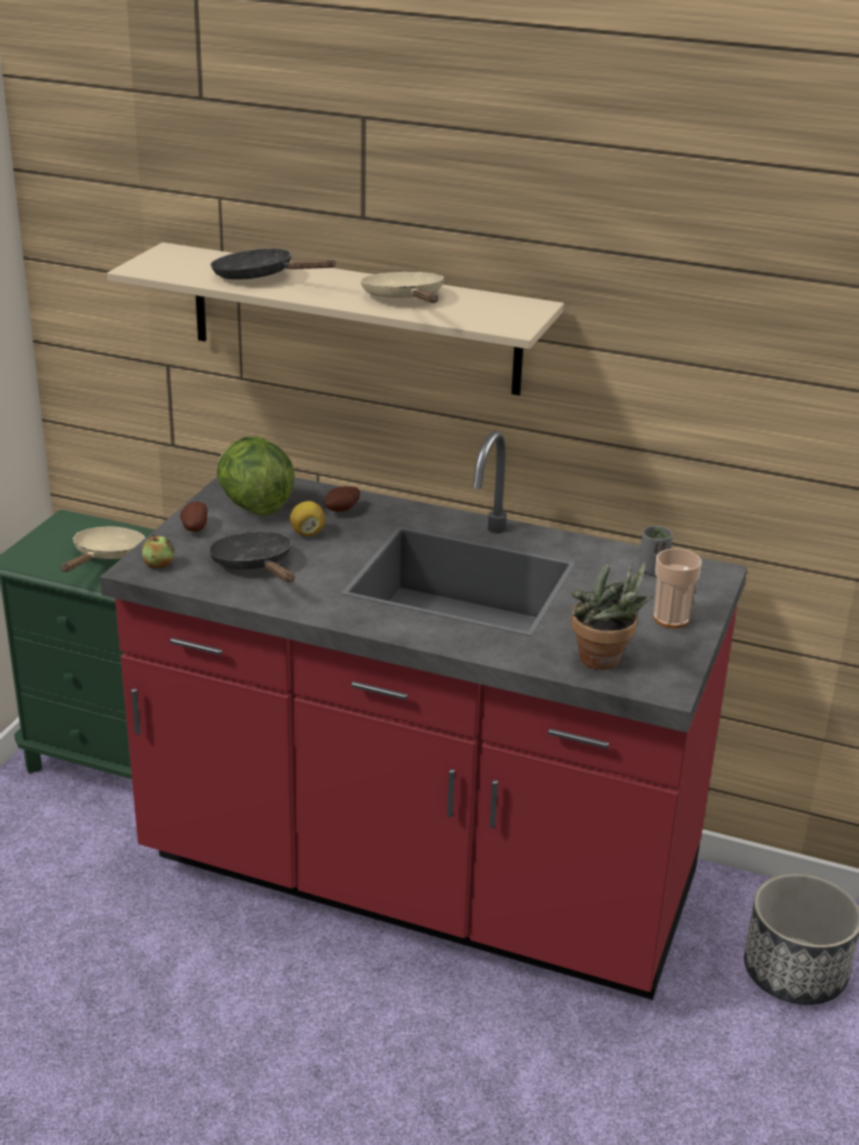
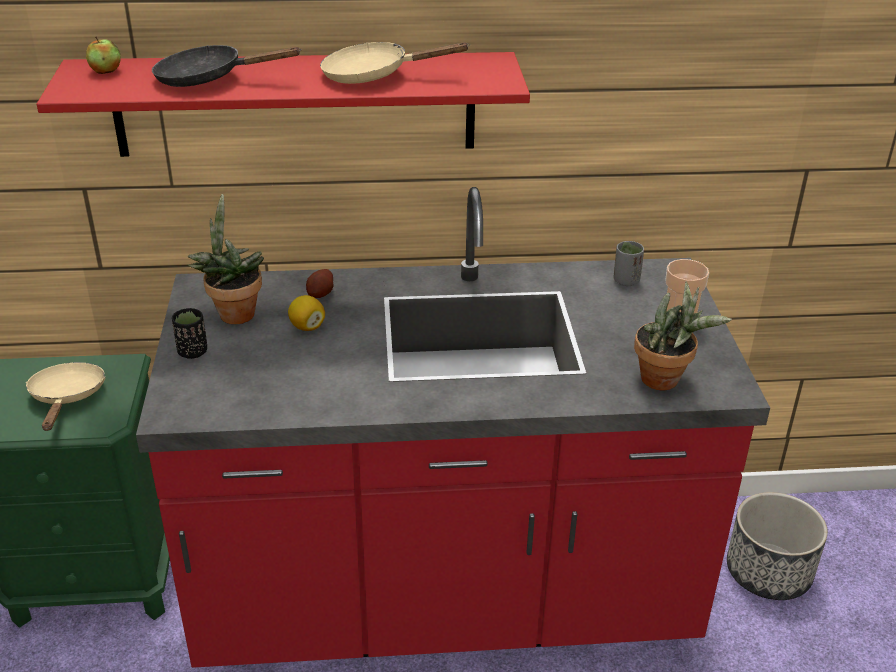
camera: 25 degrees left, 5 degrees up
(158, 565) = (188, 403): apple -> apple (105, 71)
(194, 528) = (192, 352): potato -> black cup
(254, 506) = (234, 312): lettuce -> potted plant
(255, 565) = (285, 375): black frying pan -> none
(354, 319) = (295, 104): beige shelf -> red shelf
(405, 299) = (374, 75): beige frying pan -> beige frying pan turned 45 degrees counterclockwise

